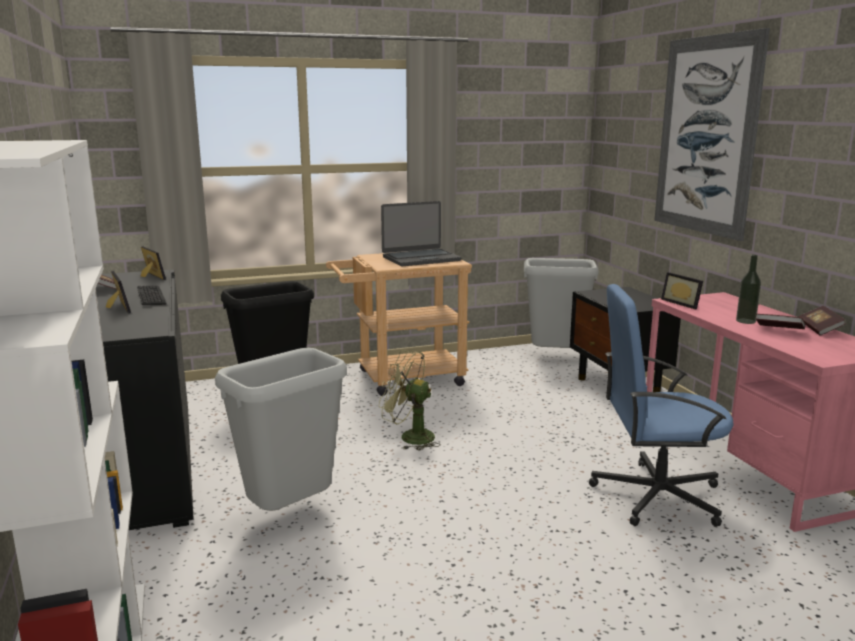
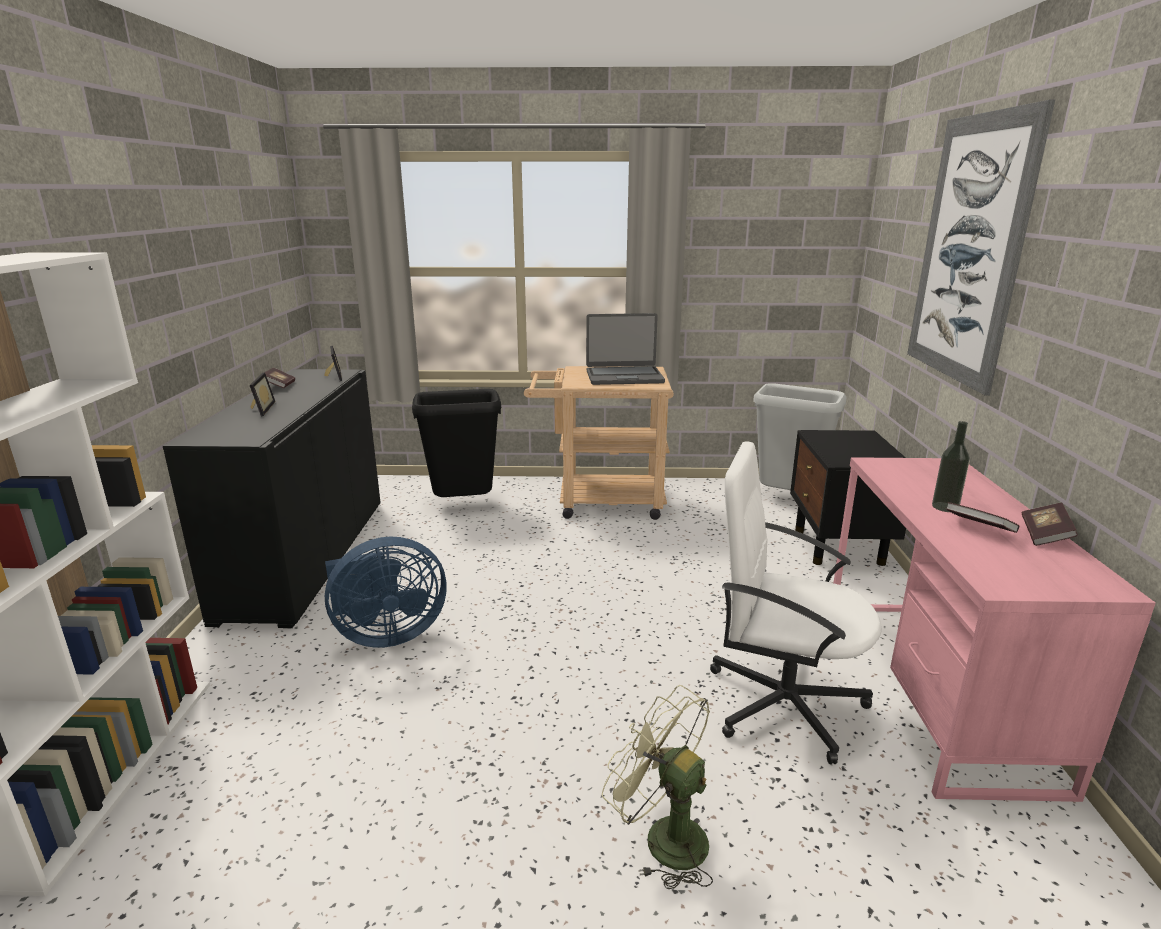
camera: 20 degrees right, 5 degrees up
(151, 297) = (303, 400): keyboard -> none
(290, 512) = (386, 634): grey trash can -> blue fan
(409, 437) = (559, 571): green fan -> green fan (663, 837)
(655, 495) = (781, 702): blue office chair -> white office chair
(683, 303) = (885, 469): picture frame -> none

